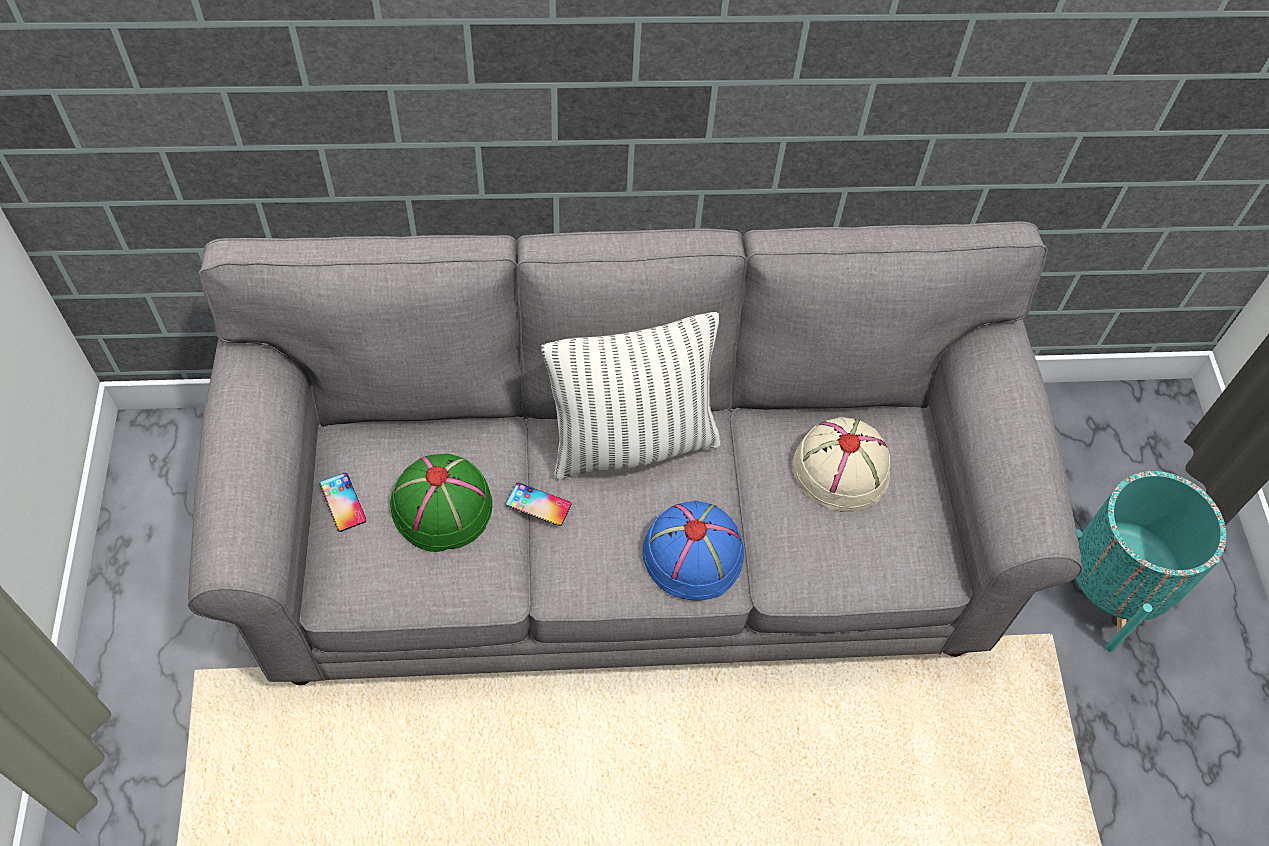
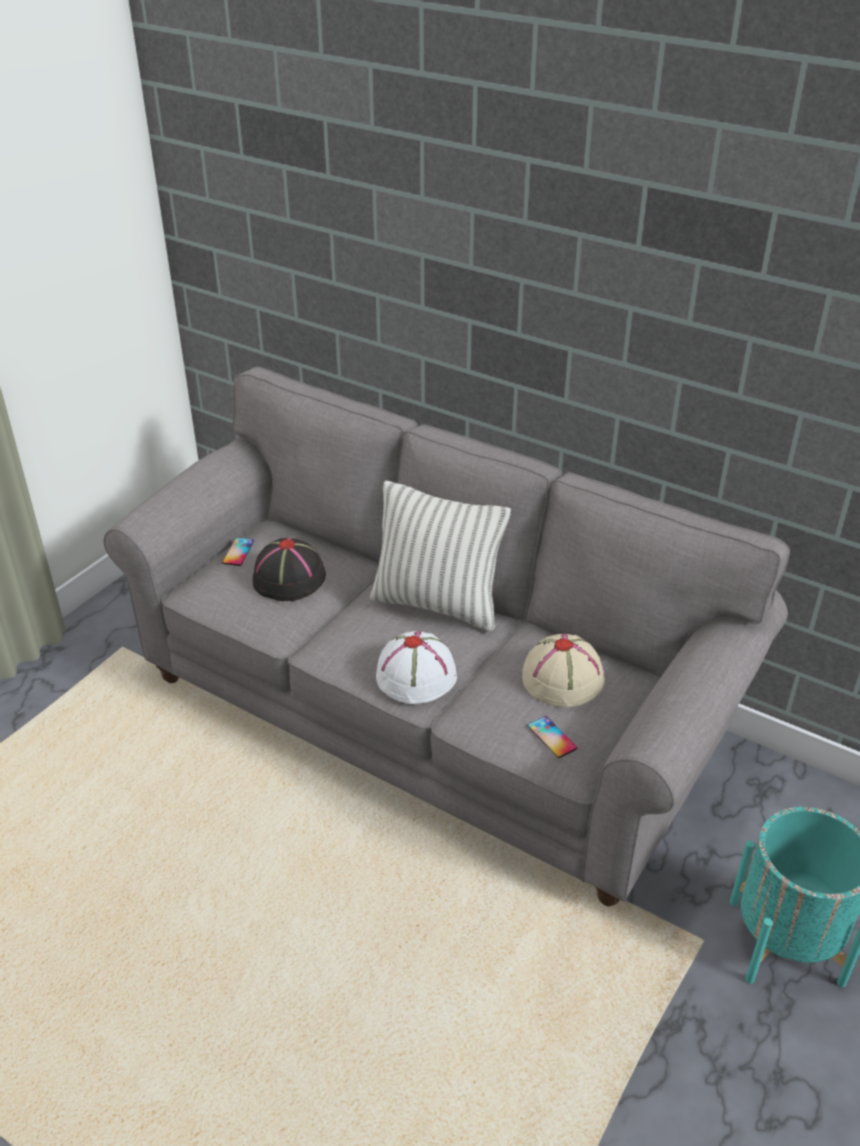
camera: 40 degrees right, 20 degrees down
(442, 507) = (288, 579): green hat -> black hat
(538, 504) = (345, 604): phone -> phone (551, 737)
(693, 553) = (416, 675): blue hat -> white hat

